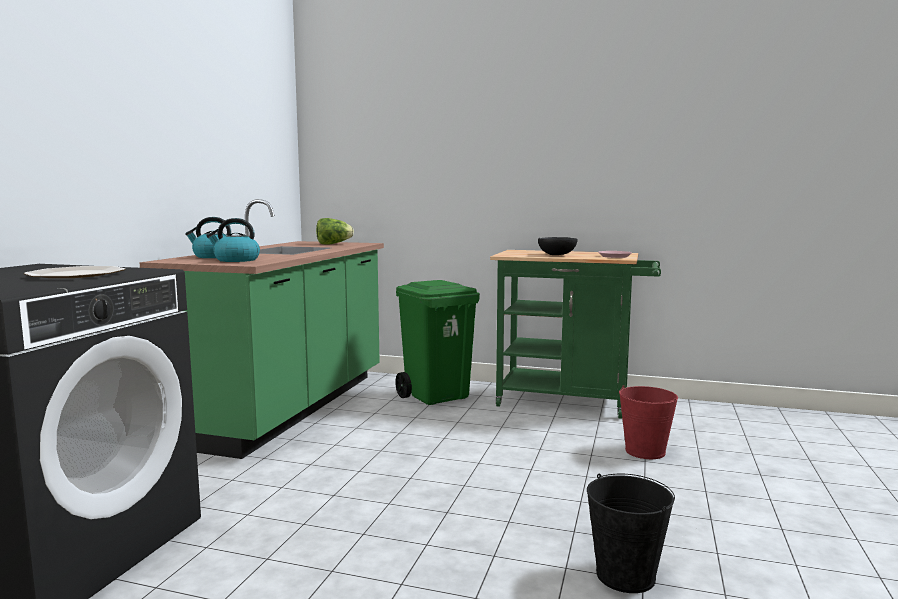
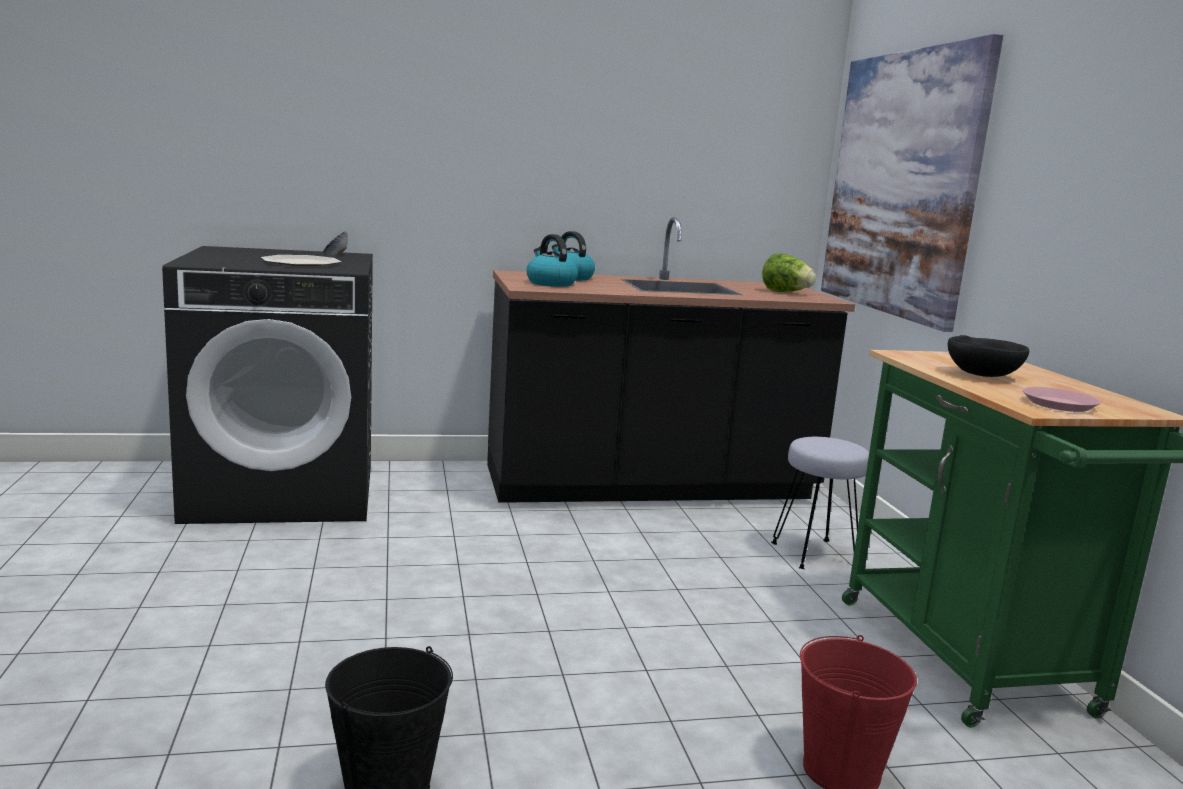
camera: 60 degrees right, 5 degrees up
(32, 268) = (335, 255): none -> bowl
(288, 407) = (649, 486): green counter -> black counter
(389, 166) = (901, 184): none -> picture
(437, 396) = (815, 554): green trash can -> grey stool

